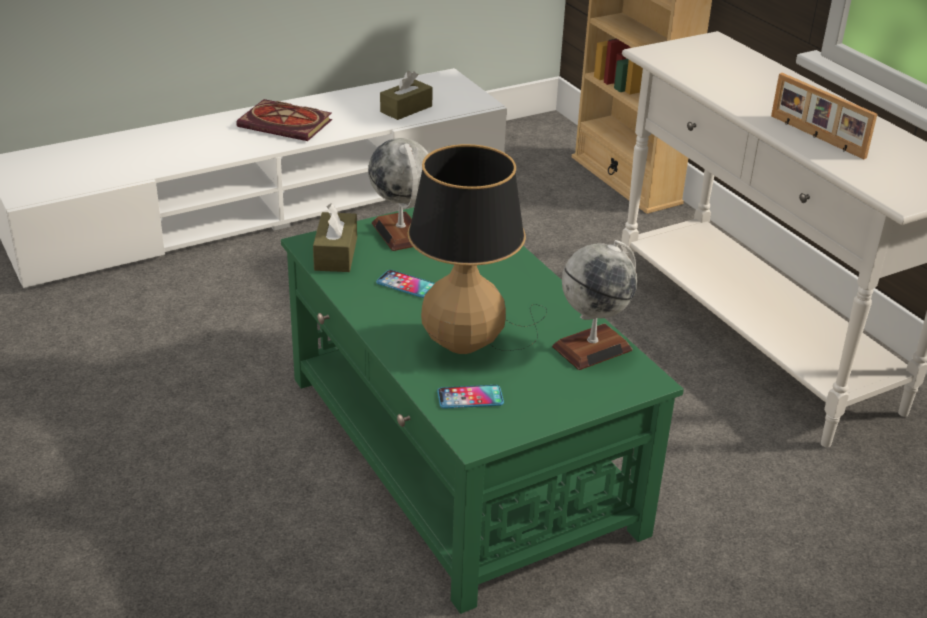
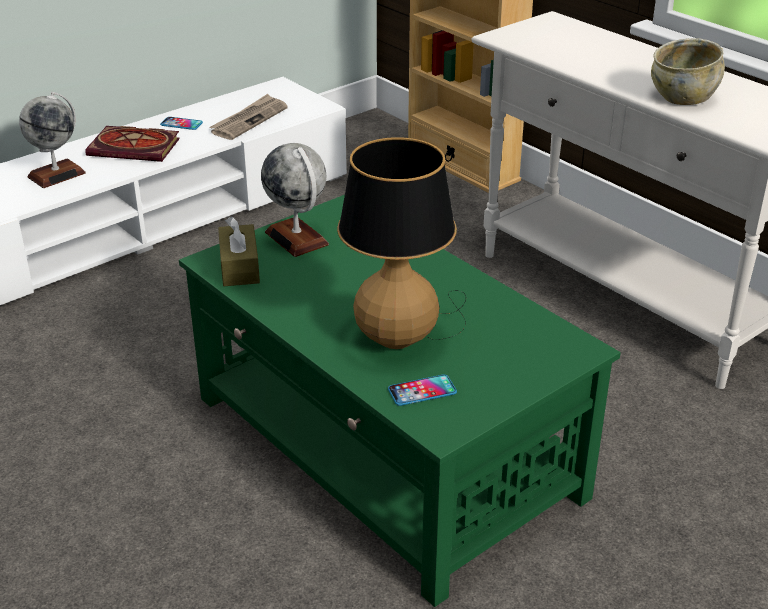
camera: 10 degrees left, 0 degrees up
(406, 109) = (249, 120): brown tissue box -> newspaper
(406, 285) = (319, 288): phone -> phone (181, 124)
(592, 348) = (521, 325): globe -> globe (56, 175)
(816, 137) = (683, 97): picture frame -> beige bowl

